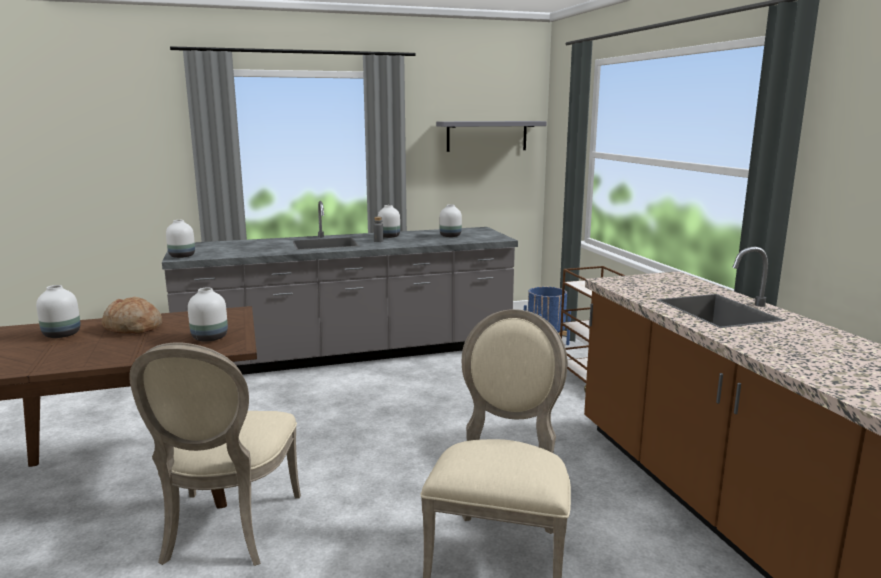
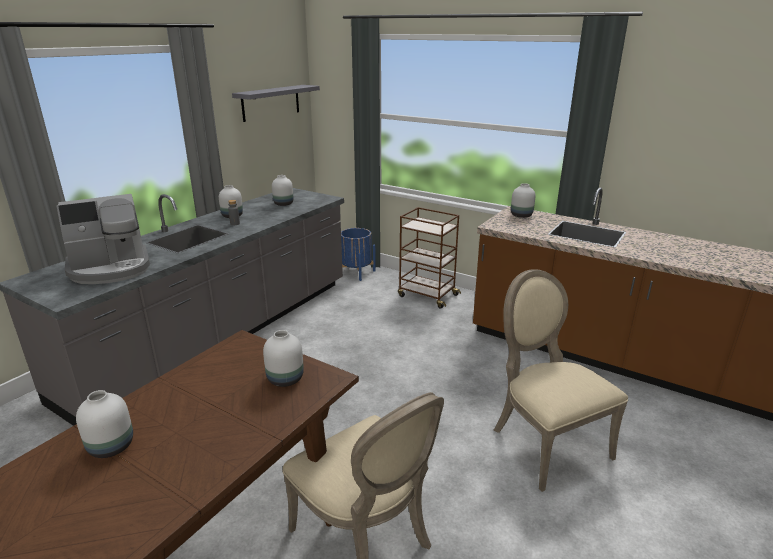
camera: 40 degrees left, 10 degrees up
(133, 328) = (179, 402): bread -> none
(182, 256) = (63, 296): white vase -> white vase (520, 215)
(238, 249) = (111, 269): none -> coffee machine

